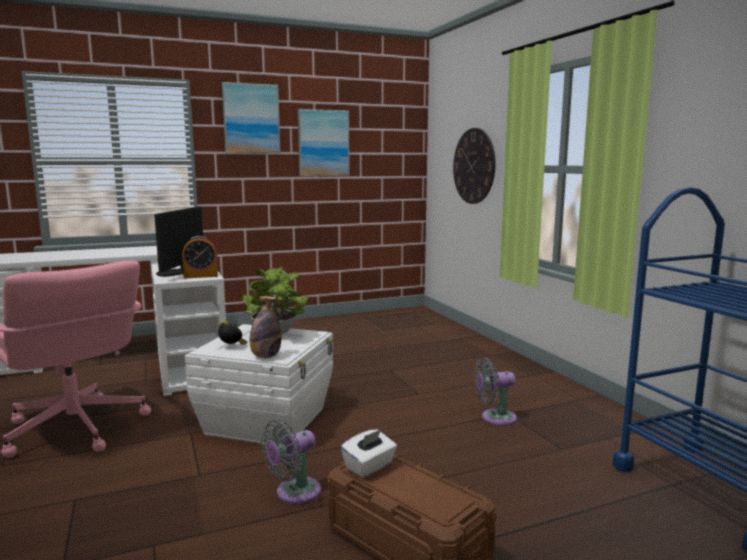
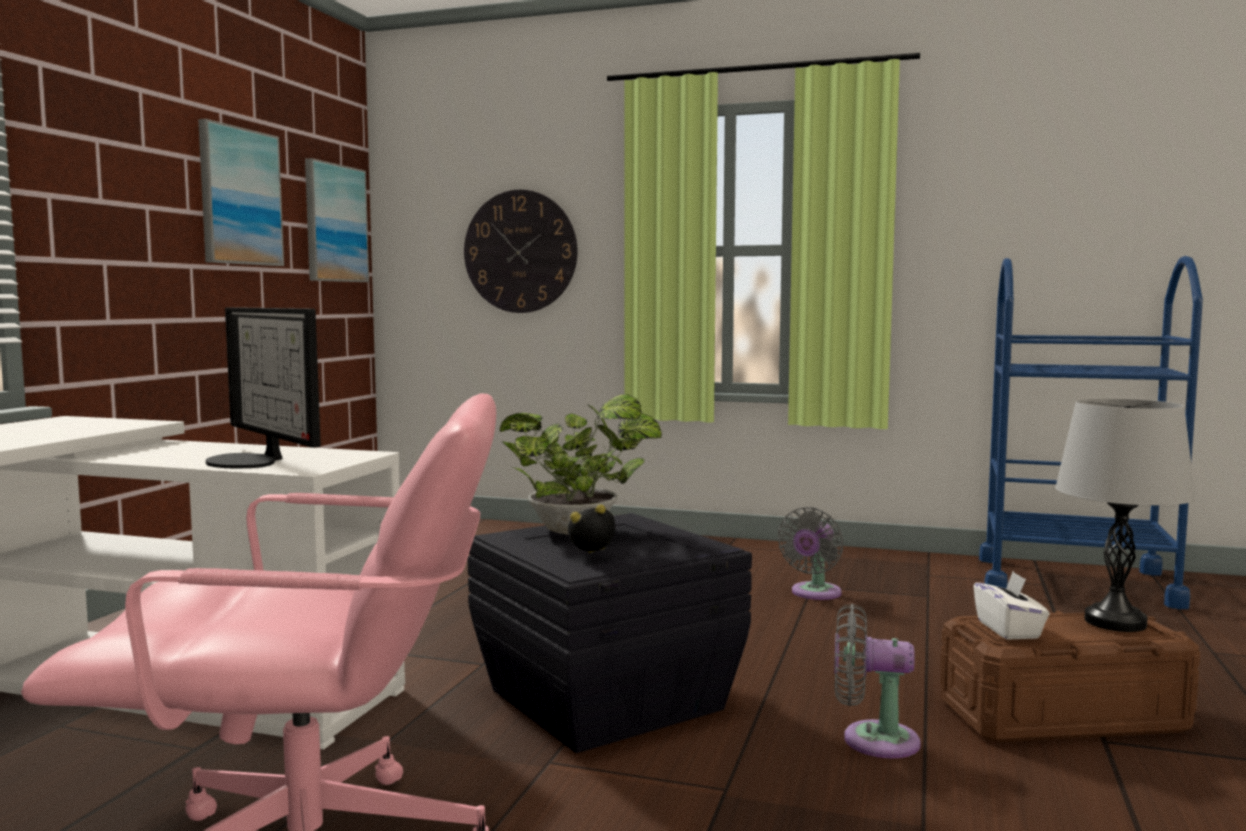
camera: 50 degrees left, 5 degrees down
(201, 276) = (336, 455): alarm clock -> none
(251, 119) = (120, 127): picture -> picture (335, 223)
(265, 356) = (687, 551): bottle -> none
(267, 420) = (606, 698): white storage box -> black storage box
(294, 493) = (872, 740): grey fan -> grey fan turned 105 degrees clockwise
(440, 497) = (1115, 622): none -> grey table lamp

